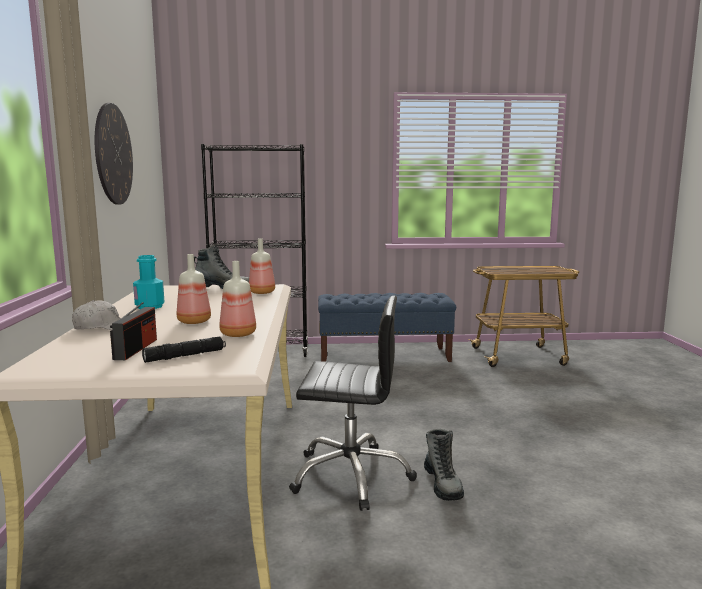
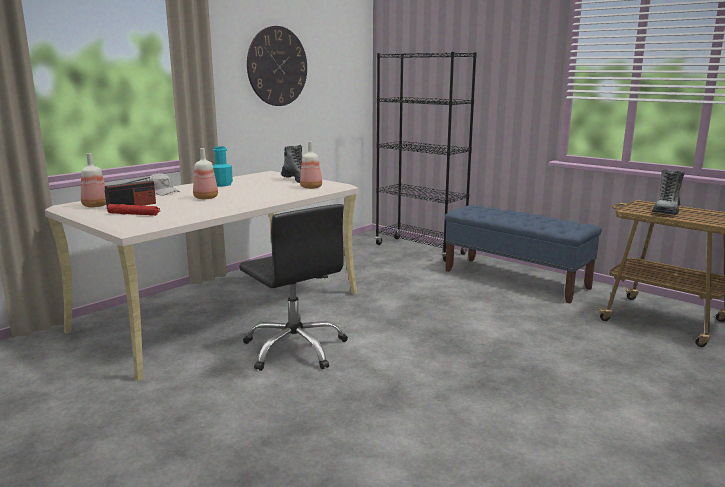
camera: 45 degrees right, 5 degrees up
(185, 356) = (134, 214): black flashlight -> red flashlight
(237, 334) = (194, 209): bottle -> bottle (95, 205)
(443, 484) = (336, 380): boot -> boot (666, 210)

